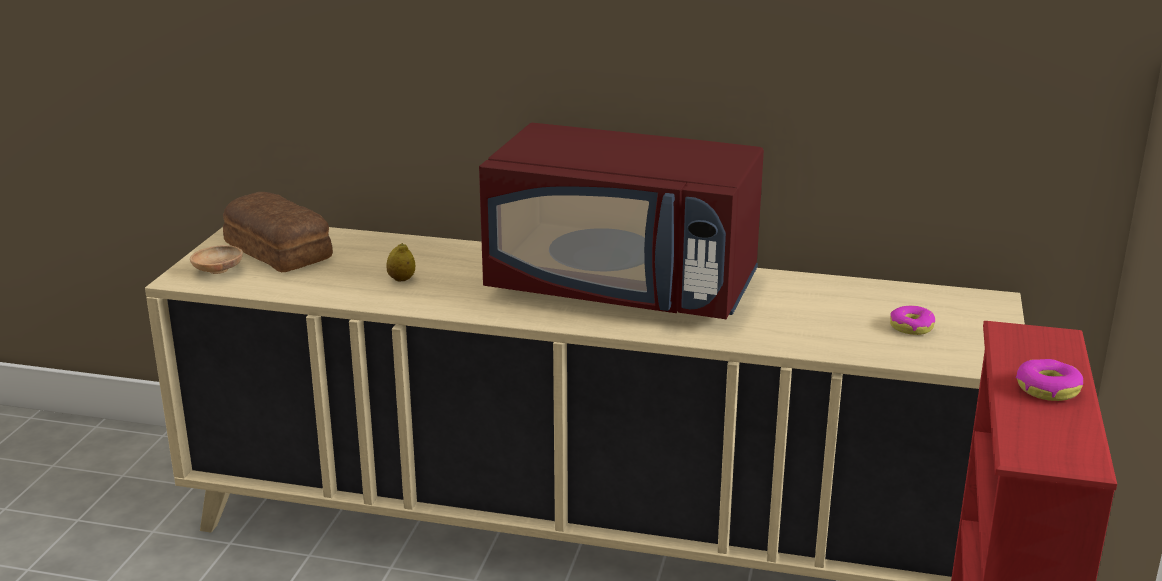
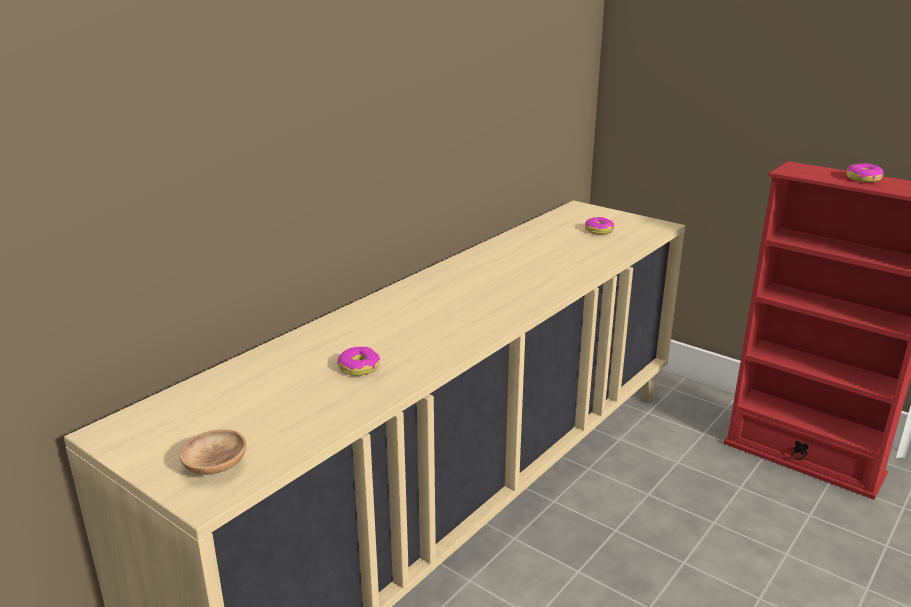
camera: 65 degrees left, 0 degrees up
(279, 249) = (202, 419): bread -> none
(401, 280) = (359, 367): lemon -> donut
(624, 288) = (469, 288): red microwave -> none

